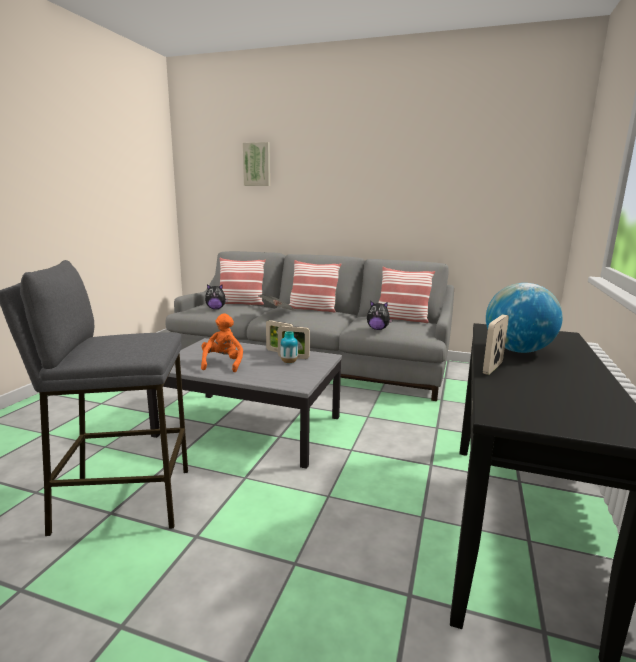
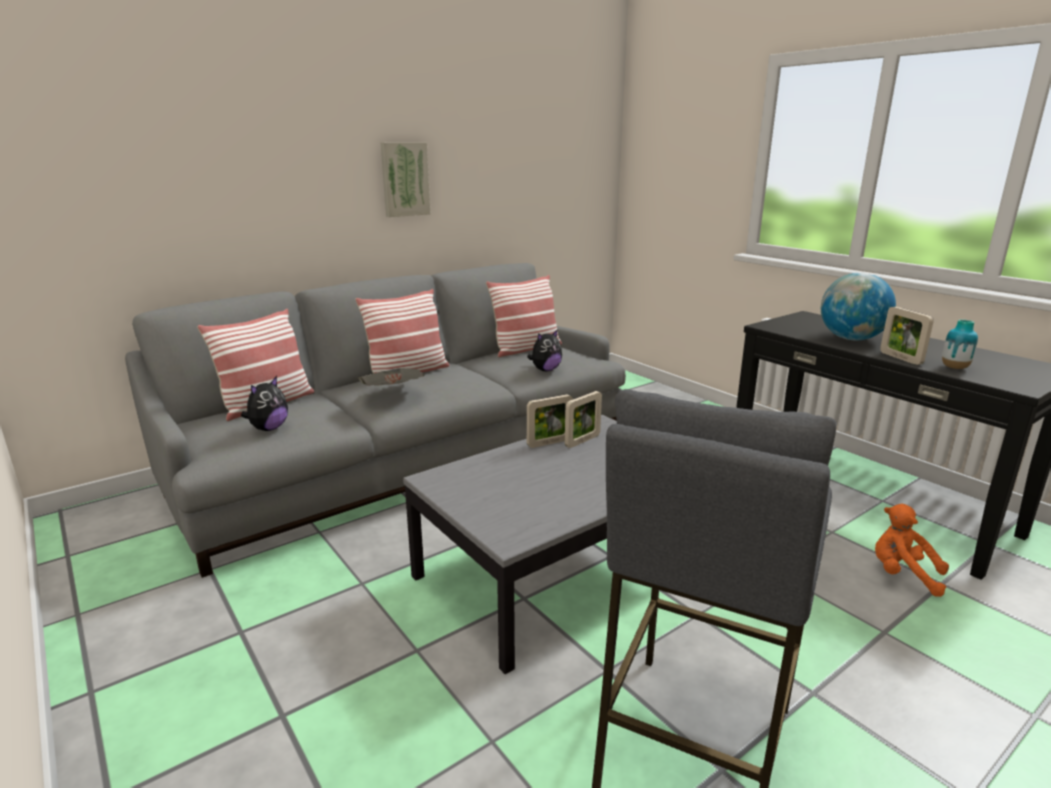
camera: 55 degrees left, 5 degrees up
(223, 364) = (557, 491): orange plush toy -> orange plush toy (902, 575)
(257, 164) = (182, 116): picture -> picture (404, 179)
(289, 362) = (599, 448): vase -> vase (954, 368)

